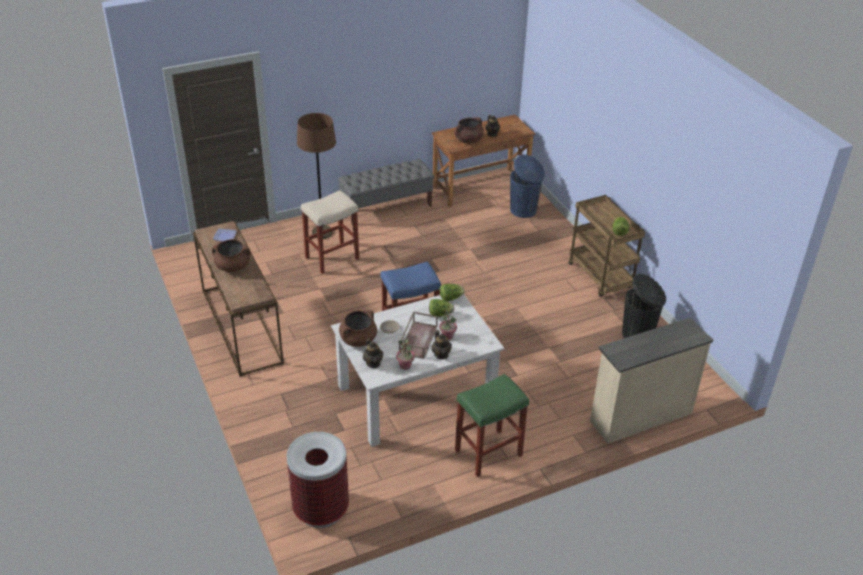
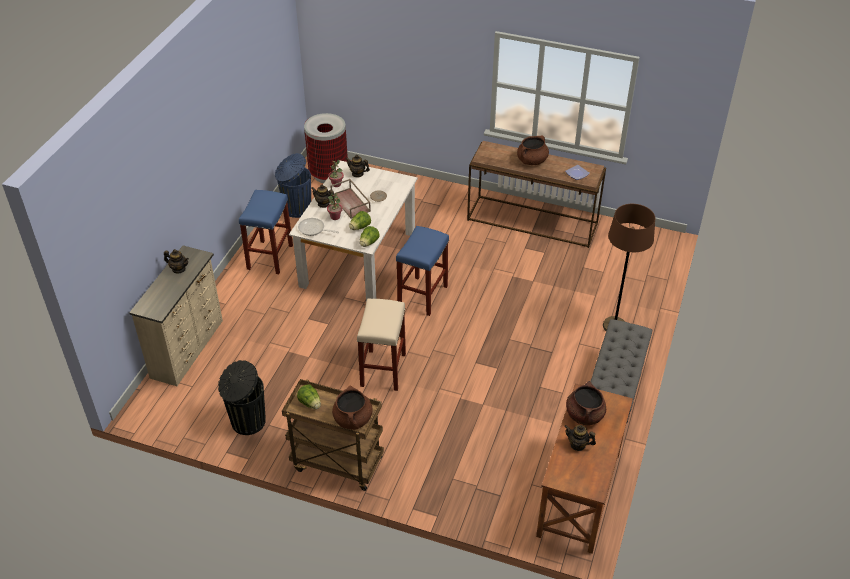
camera: 135 degrees right, 5 degrees up
(332, 257) = (568, 311): beige stool -> beige stool (383, 370)
(358, 339) = (387, 180): brown cooking pot -> brown cooking pot (353, 419)
(479, 337) = (313, 229): none -> frying pan
(488, 453) = (270, 256): green stool -> blue stool
(524, 210) = (498, 496): blue trash can -> blue trash can (296, 209)
(641, 350) = (179, 269): none -> teapot

